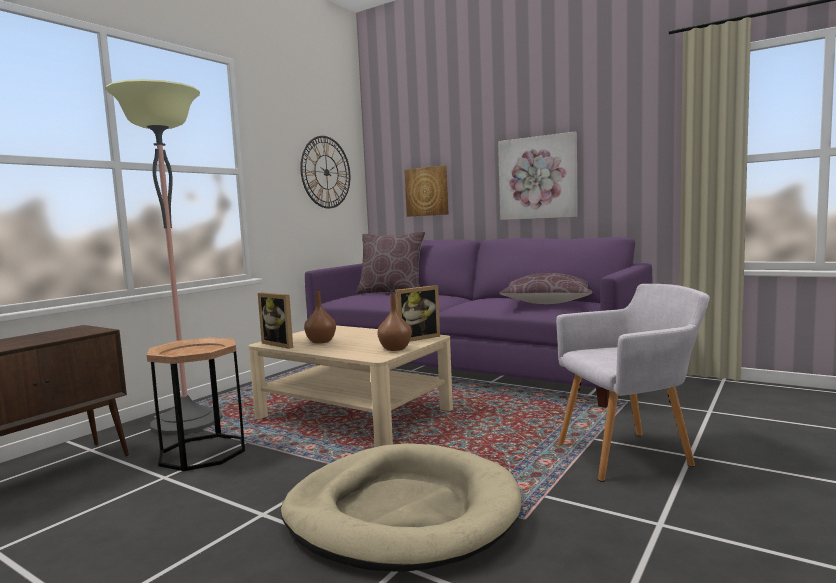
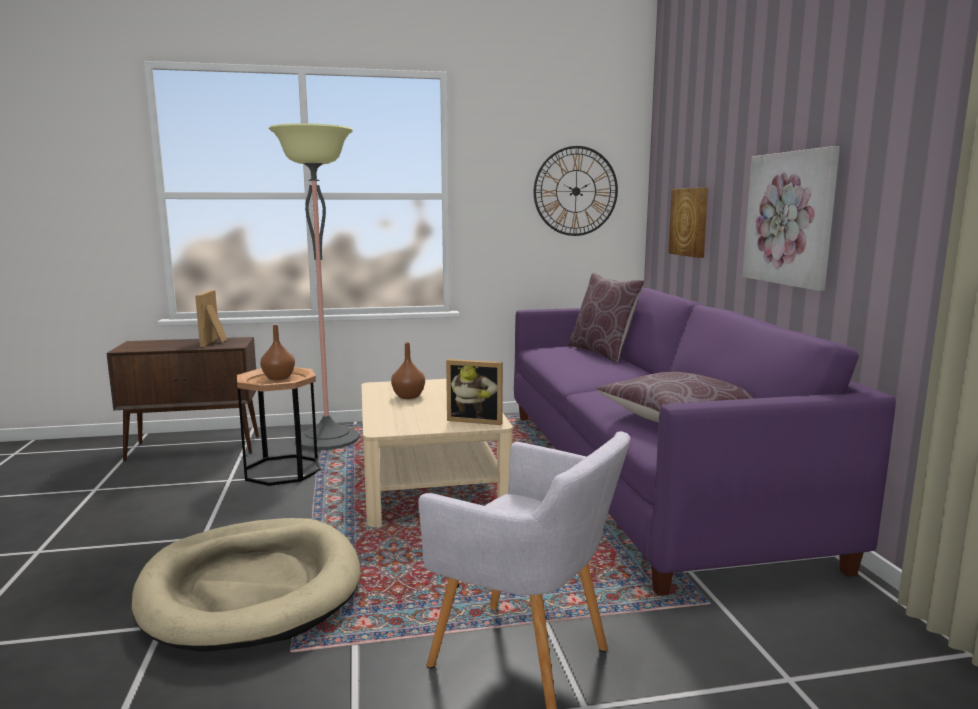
camera: 45 degrees right, 5 degrees up
(281, 344) = (380, 390): picture frame -> picture frame (215, 342)
(394, 349) = (421, 426): brown vase -> brown vase (278, 378)

